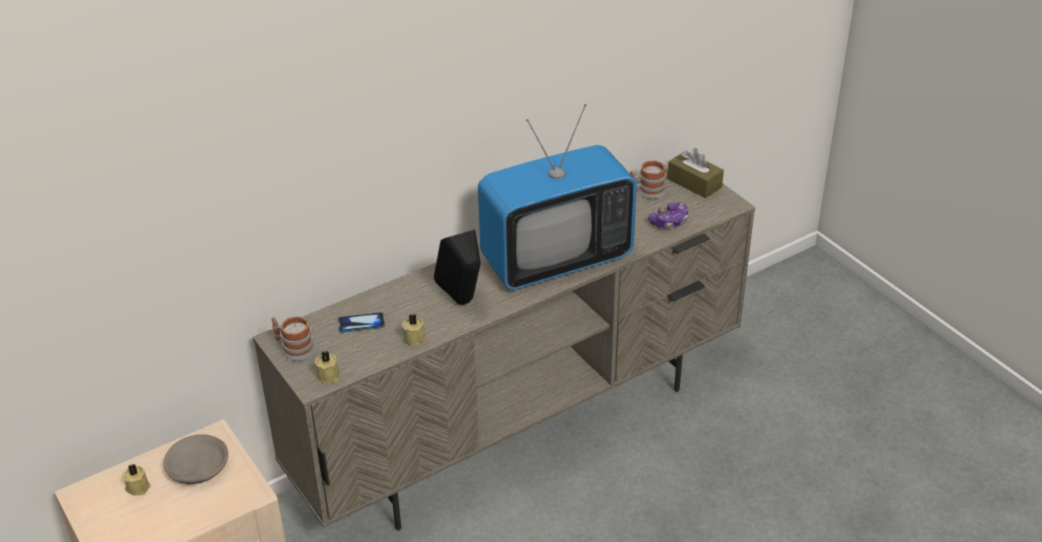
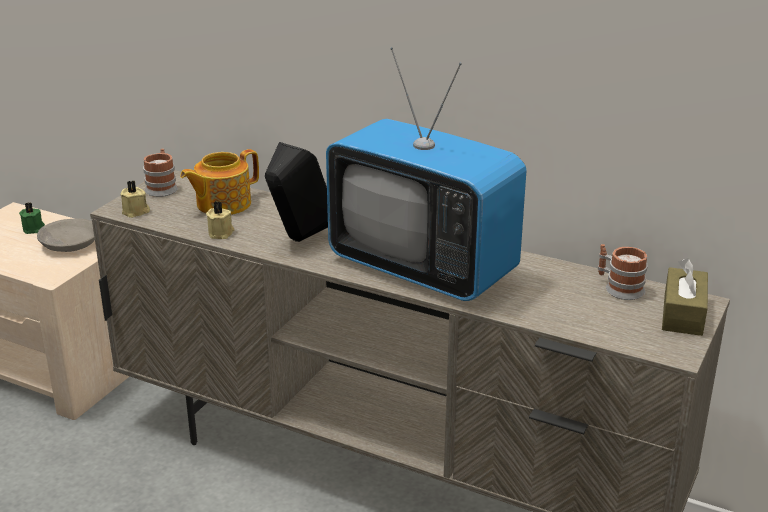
camera: 60 degrees right, 10 degrees down
(138, 486) = (34, 229): beige candle -> green candle
(361, 323) = (222, 204): phone -> teapot
(669, 221) = (580, 318): game controller -> none

